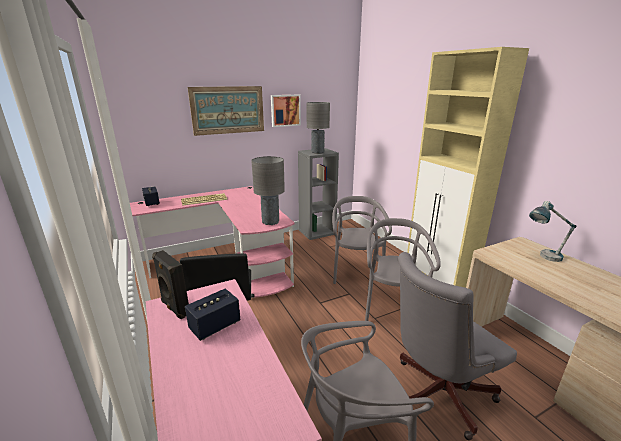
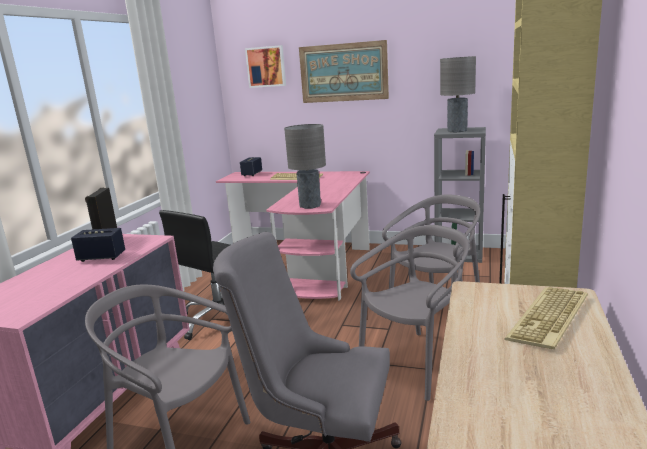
camera: 45 degrees right, 5 degrees down
(285, 110) = (421, 71): picture -> picture (266, 66)
(542, 257) = (550, 318): table lamp -> keyboard

